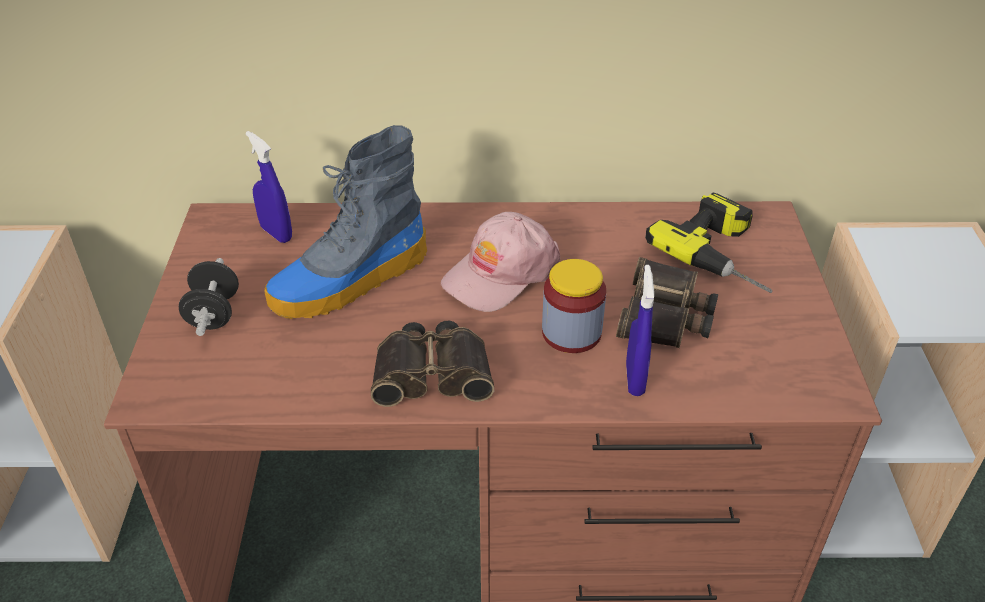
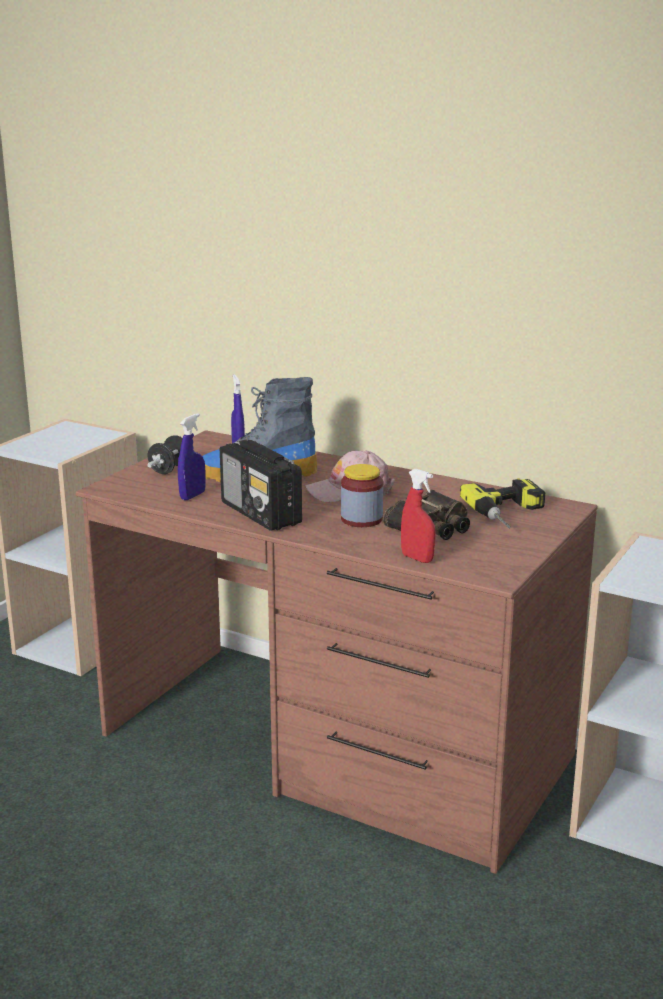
camera: 30 degrees right, 20 degrees down
(432, 372) = (261, 514): binoculars -> radio
(634, 379) = (375, 543): blue spray bottle -> blue spray bottle (192, 496)
(714, 392) = (417, 558): none -> red spray bottle

